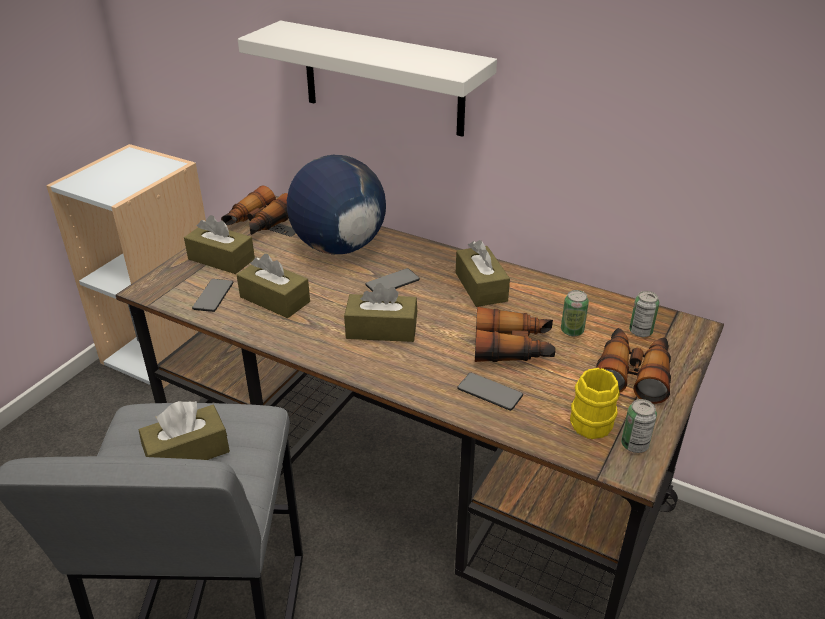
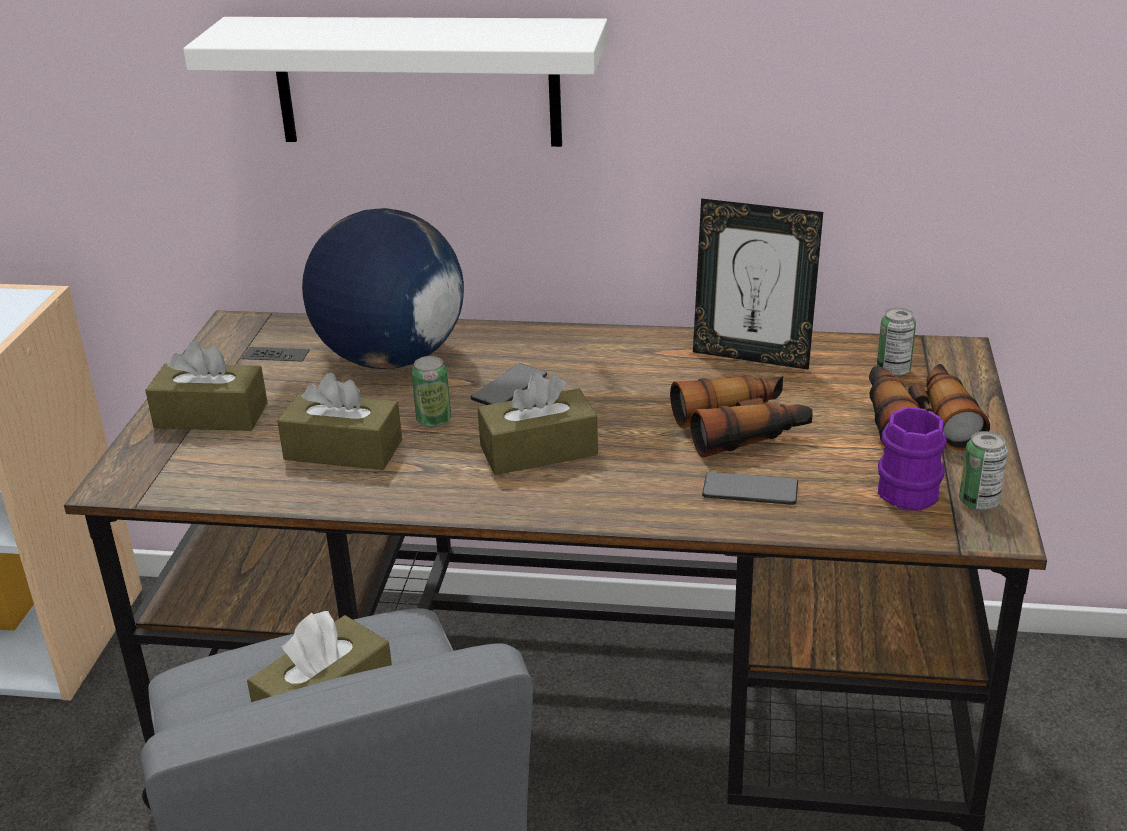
camera: 20 degrees left, 5 degrees down
(213, 296) = (238, 468): phone -> none
(259, 224) = (236, 354): binoculars -> none
(481, 287) = (641, 364): brown tissue box -> none
(554, 298) = (752, 356): none -> picture frame
(572, 331) = (805, 390): can -> can (434, 420)
(594, 419) = (909, 487): yellow mug -> purple mug

